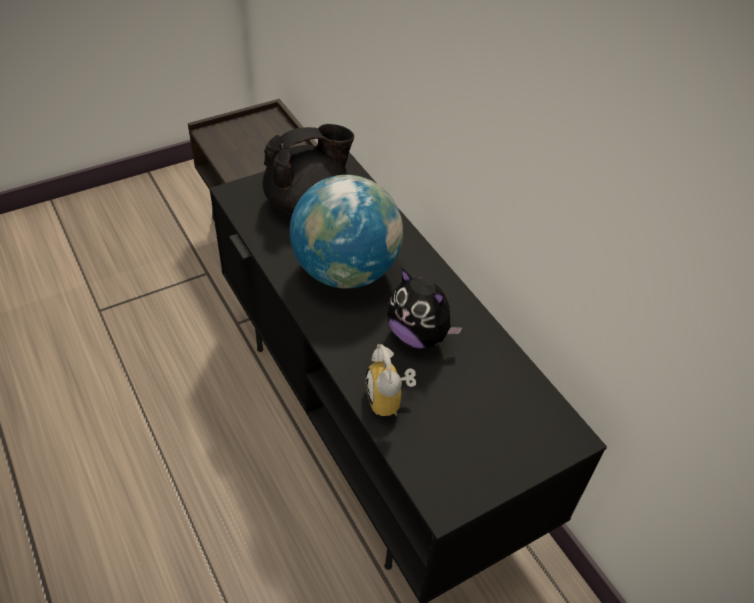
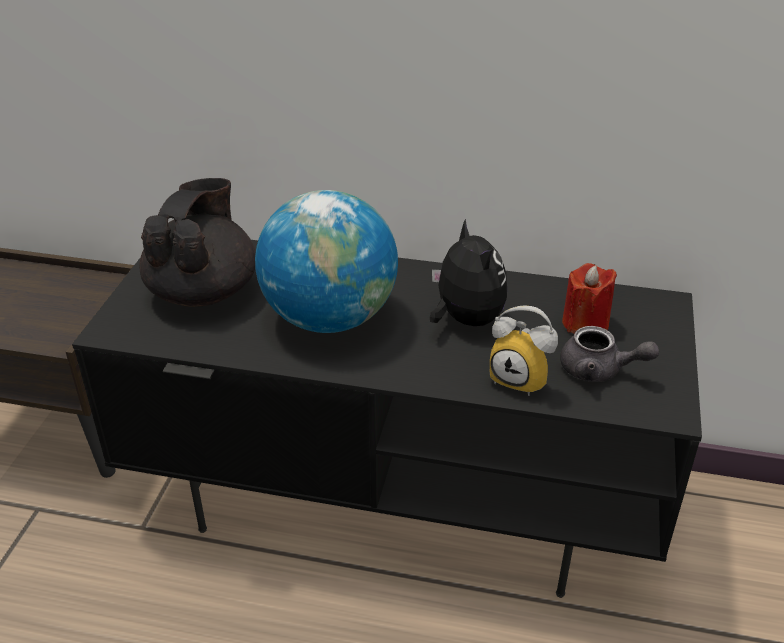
camera: 45 degrees left, 10 degrees down
(419, 335) = (465, 319): plush toy -> plush toy turned 105 degrees counterclockwise
(445, 439) = (599, 370): none -> grey teapot
(490, 401) = (585, 323): none -> red candle

